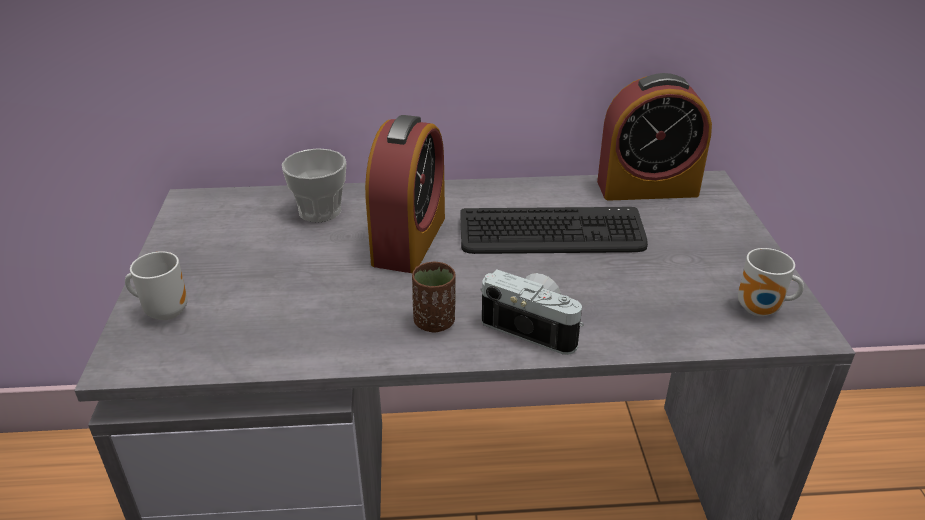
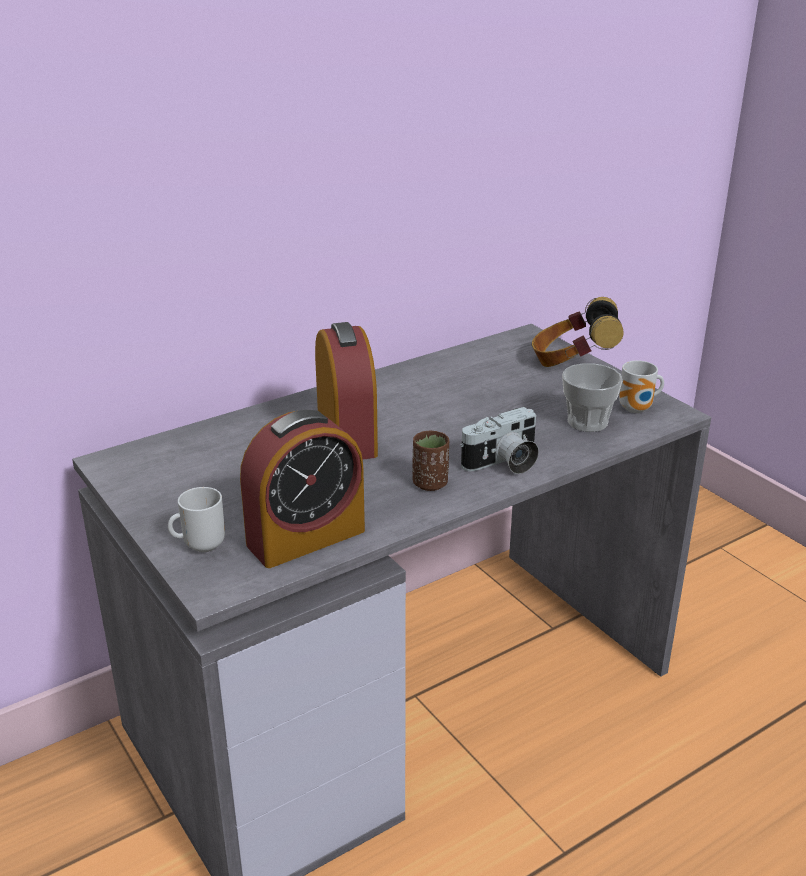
camera: 30 degrees left, 5 degrees down
(320, 211) = (243, 436): cup -> cup (587, 422)
(534, 326) = (503, 464): camera -> camera turned 150 degrees clockwise
(551, 234) = (452, 401): keyboard -> none
(647, 188) = (489, 350): alarm clock -> alarm clock (306, 537)
(730, 229) = (572, 363): none -> headphones

